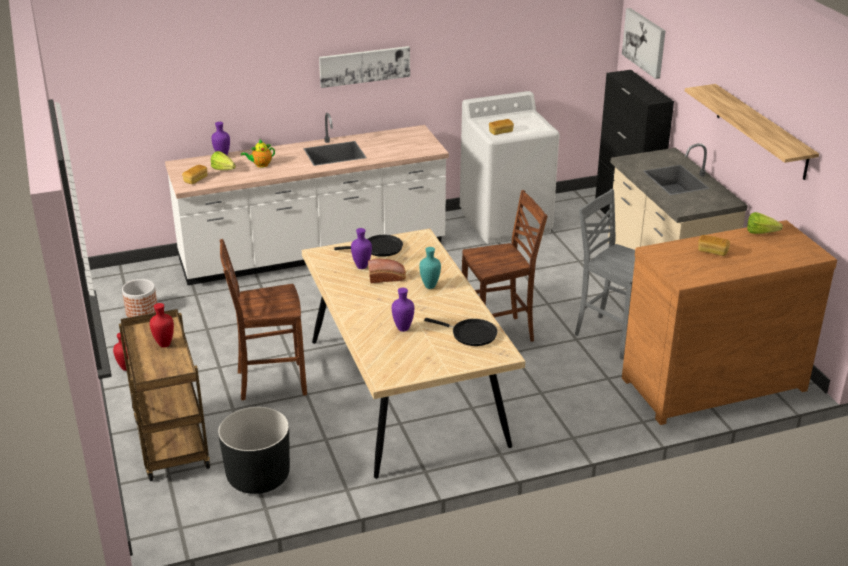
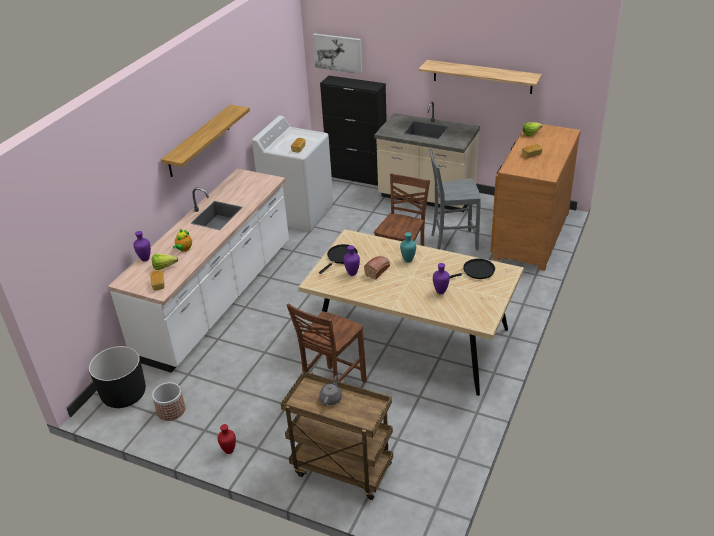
camera: 45 degrees left, 5 degrees up
(164, 344) = (331, 398): red vase -> grey teapot
(258, 476) = (423, 444): black planter -> black planter (124, 394)
(364, 66) = (199, 141): picture -> shelf

